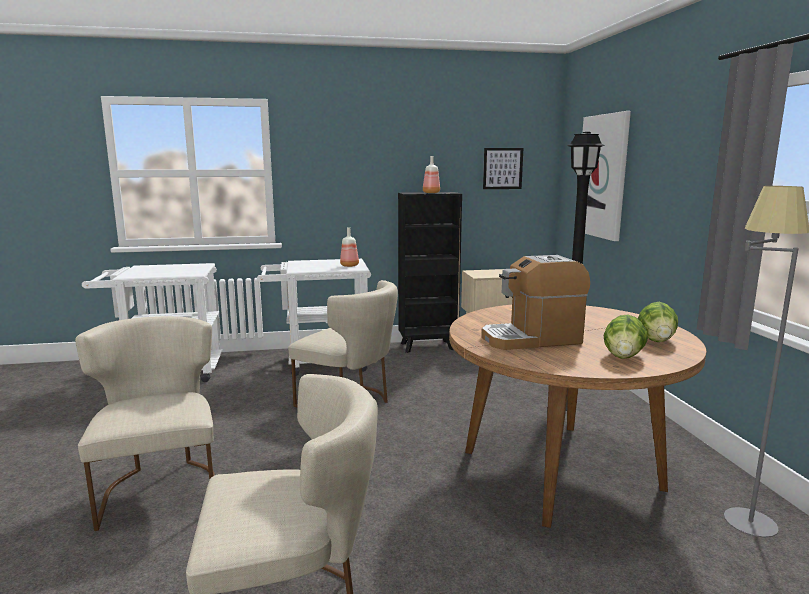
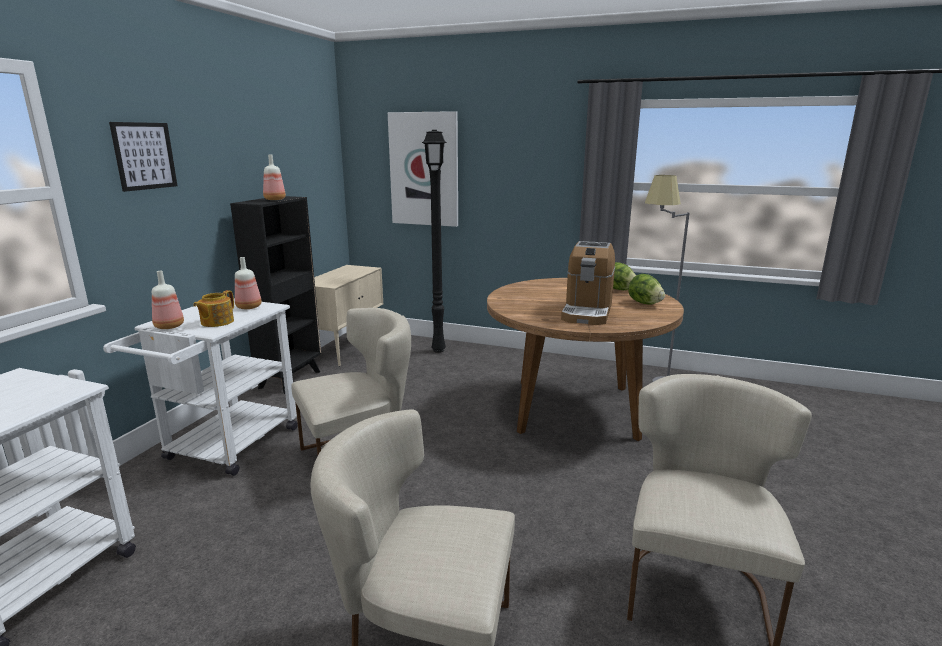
camera: 60 degrees left, 5 degrees up
(292, 263) = (169, 327): none -> bottle
(312, 267) = (216, 322): none -> teapot
(502, 168) = (307, 165): picture -> picture (144, 156)

